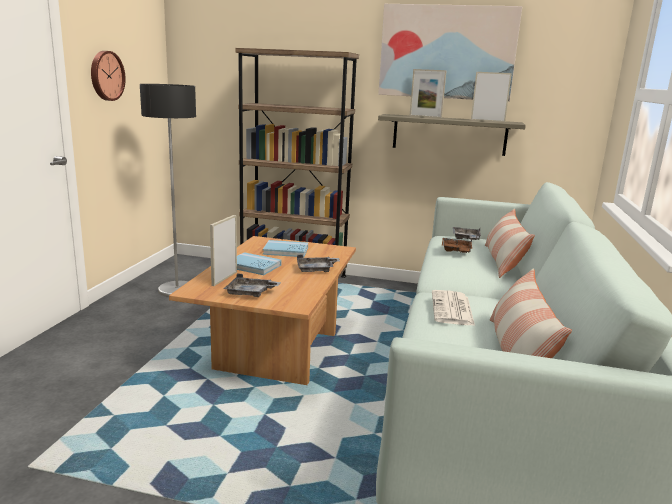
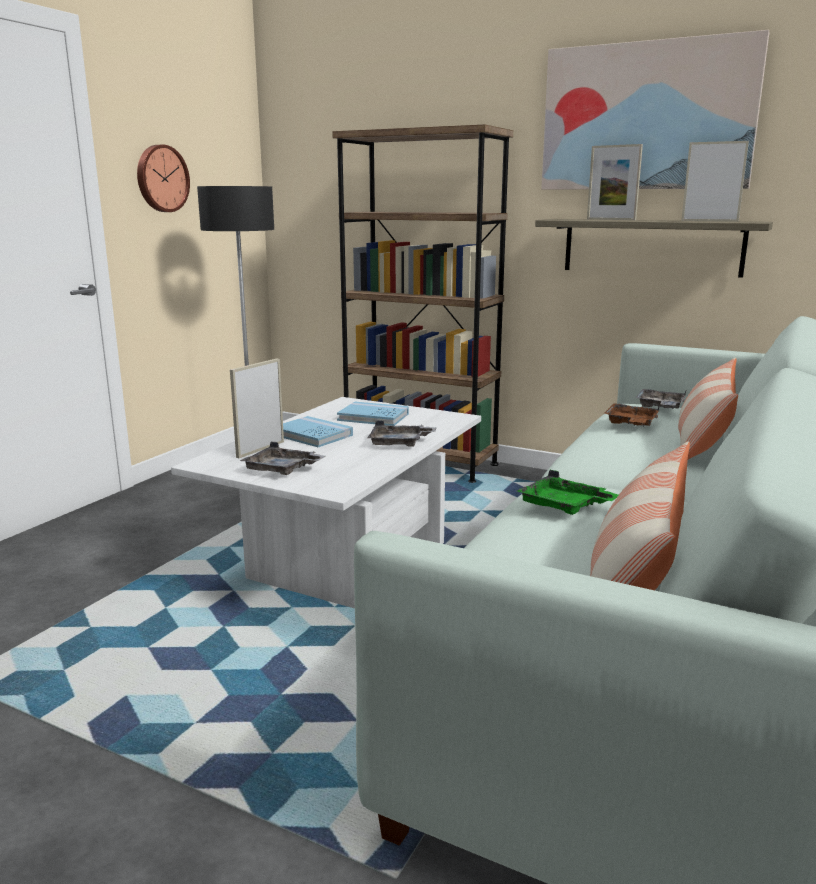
camera: 15 degrees right, 0 degrees up
(274, 349) = (345, 558): brown coffee table -> white coffee table
(452, 309) = (564, 506): newspaper -> green tray

